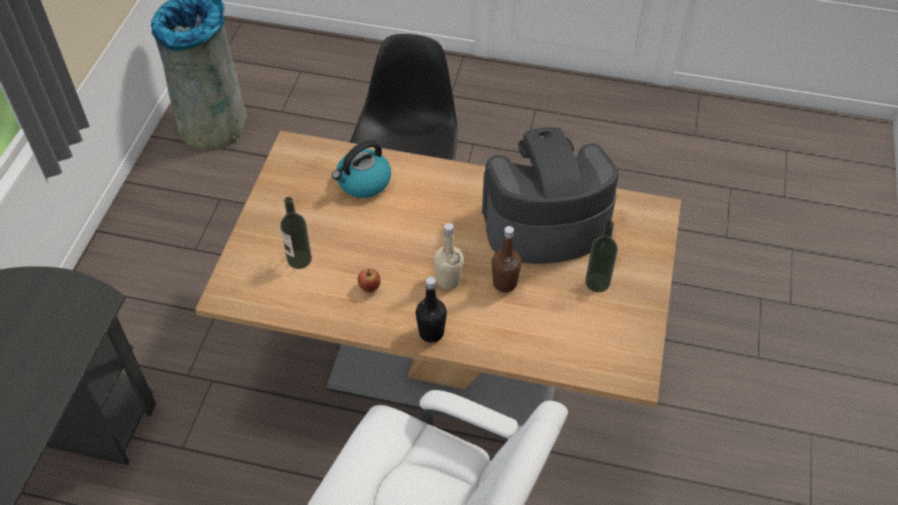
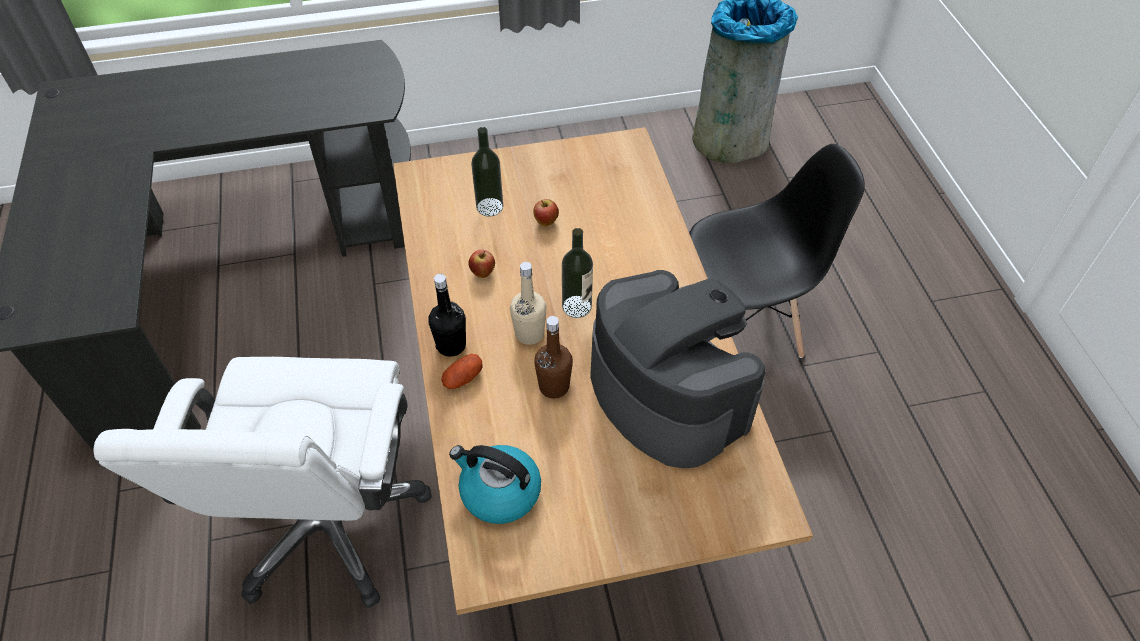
camera: 65 degrees right, 0 degrees up
(341, 229) = (546, 222): none -> apple
(363, 182) = (620, 214): kettle -> kettle (499, 492)
(467, 335) = (463, 378): none -> potato
(597, 282) = (608, 480): bottle -> bottle (576, 306)

